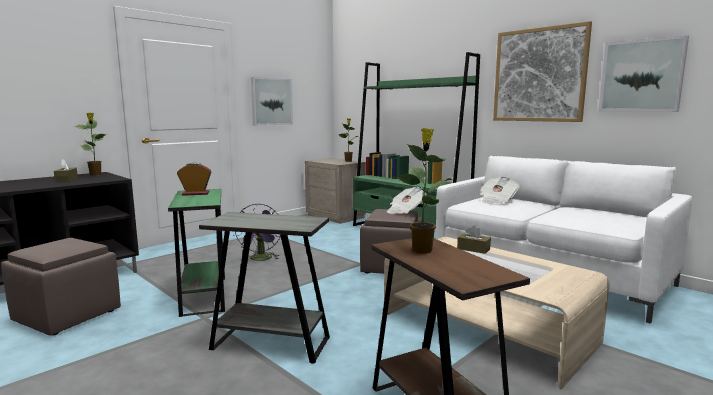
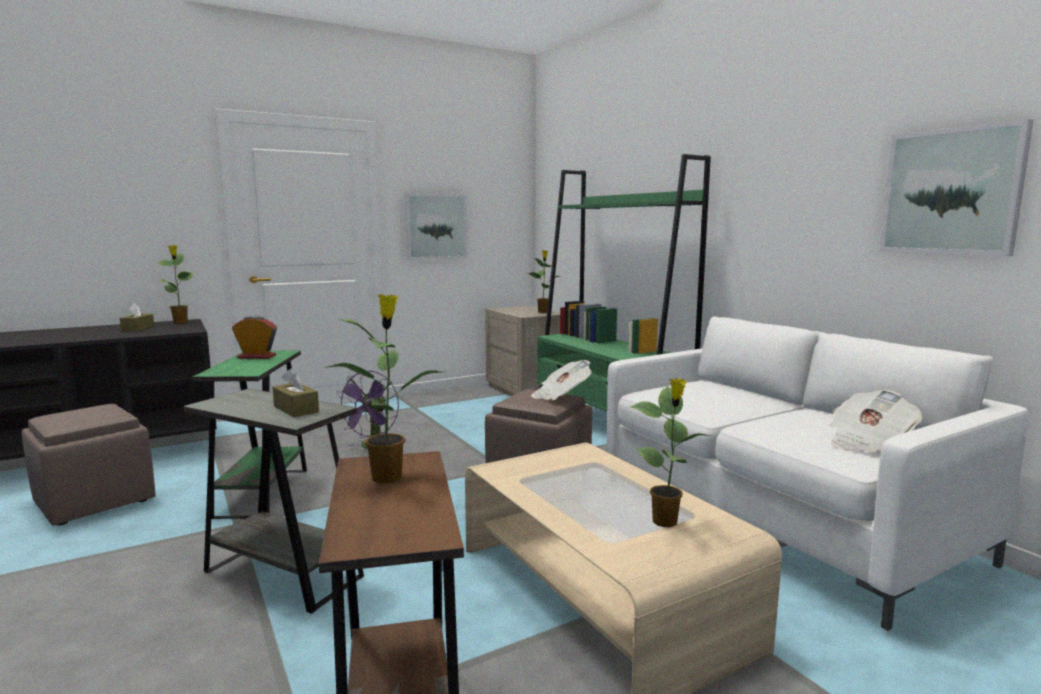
camera: 15 degrees right, 0 degrees up
(473, 249) = (604, 468): brown tissue box -> brown tissue box (296, 409)
(497, 201) = (703, 390): newspaper -> newspaper (867, 443)
(539, 75) = (794, 189): picture -> none
(541, 272) = (666, 522): none -> potted plant

